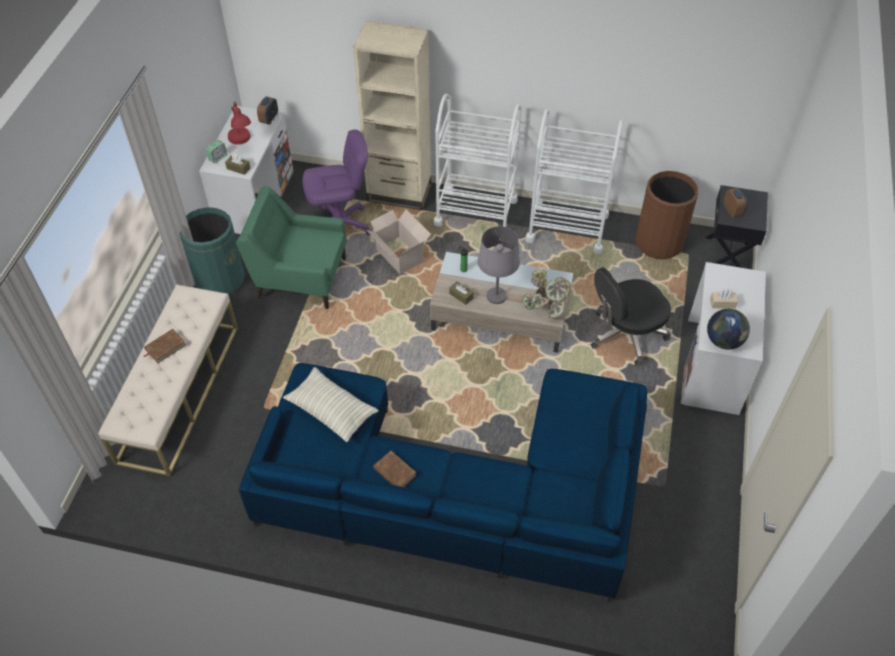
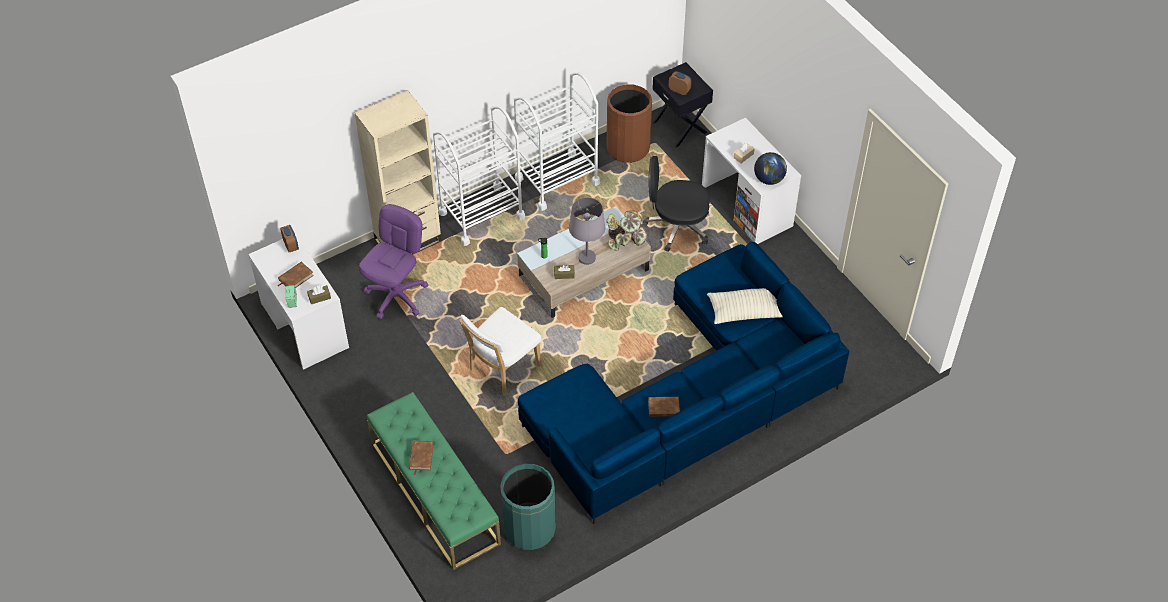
camera: 45 degrees left, 0 degrees up
(179, 392) = (434, 492): beige bench -> green bench
(220, 280) = (358, 400): green trash can -> green trash can (529, 528)
(242, 143) = (295, 277): red table lamp -> brown book
(300, 277) = (415, 353): green armchair -> none
(331, 411) = (580, 406): pillow -> pillow (744, 311)
(345, 339) = (502, 369): none -> white chair
(399, 254) = (465, 284): cardboard box -> none
(625, 335) = (676, 226): black office chair -> black office chair turned 75 degrees clockwise

